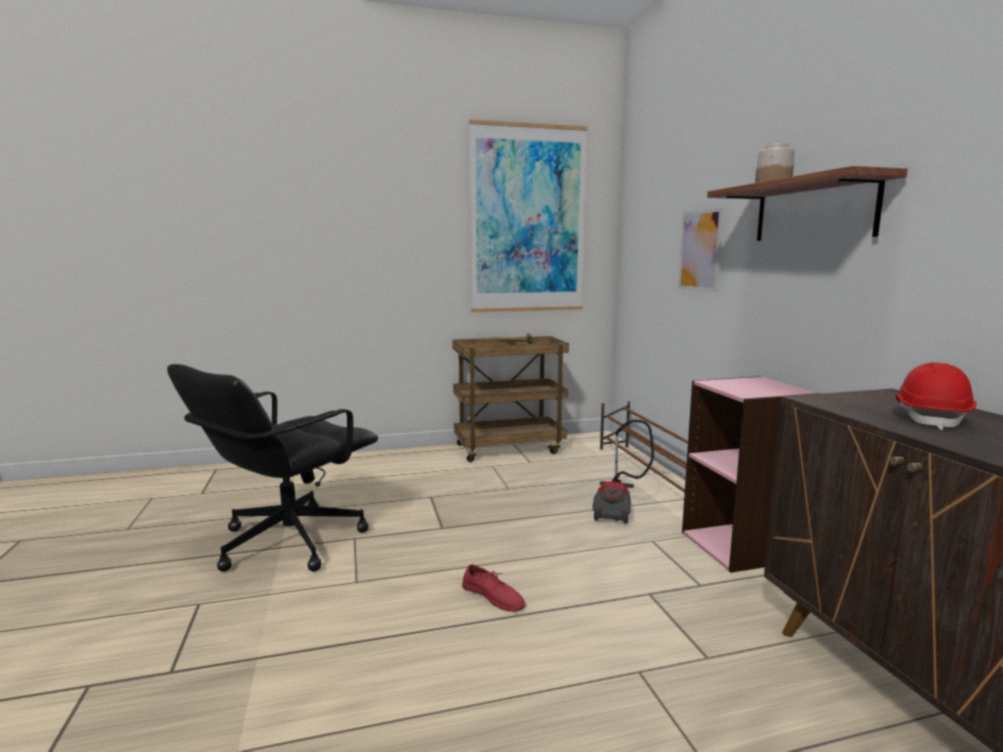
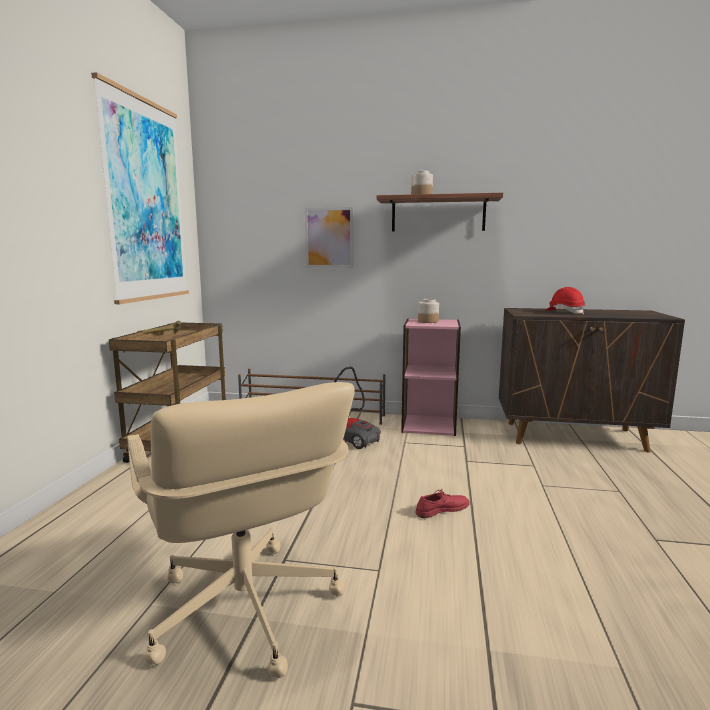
camera: 65 degrees left, 0 degrees up
(288, 541) = (244, 610): black office chair -> beige office chair
(752, 384) = (427, 321): none -> jar

